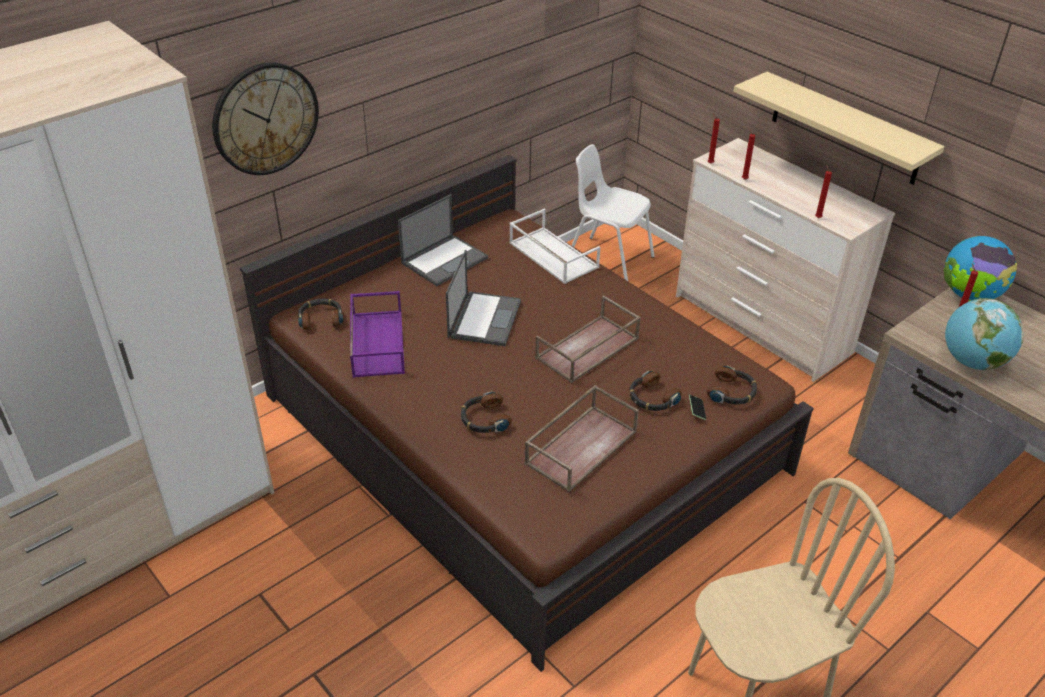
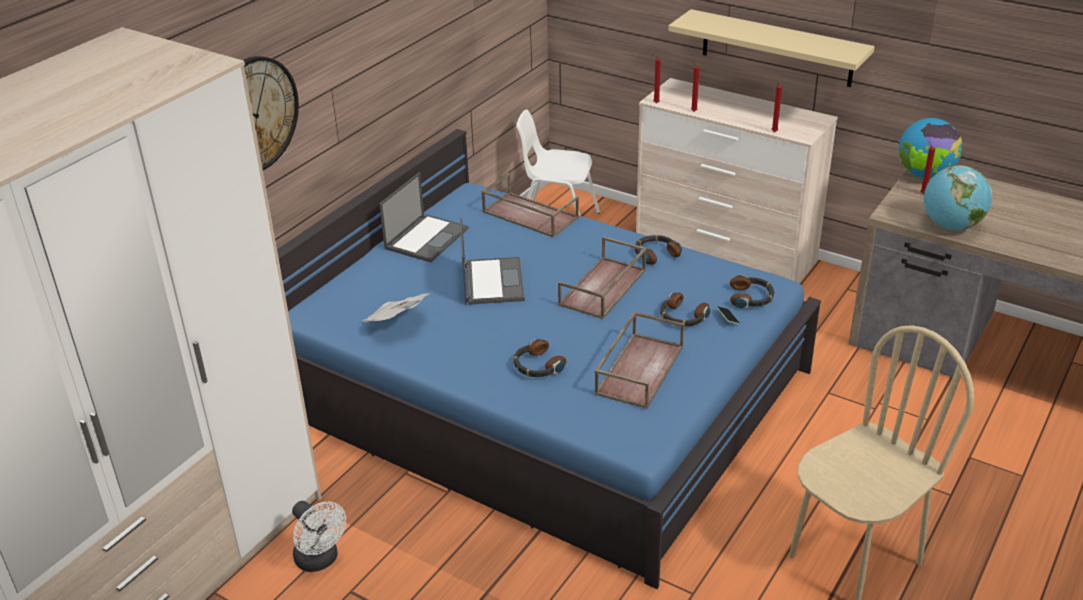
camera: 15 degrees left, 5 degrees down
(247, 555) = (320, 560): none -> white fan
(321, 318) = (329, 312): headphones -> headphones (655, 253)
(376, 342) = (397, 322): purple tray -> newspaper
(520, 432) = (542, 391): brown bed -> blue bed
(552, 255) = (529, 215): white tray -> brown tray

